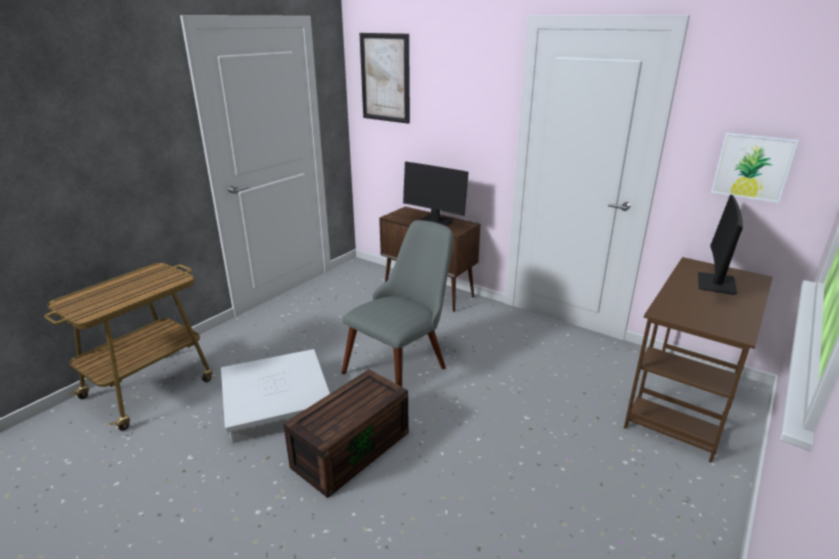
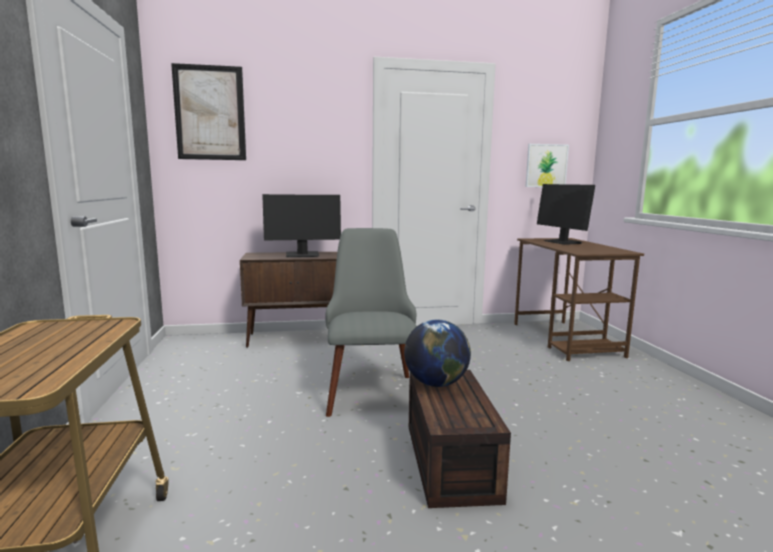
camera: 45 degrees left, 15 degrees down
(276, 401) = (301, 468): white storage box -> none
(360, 389) = (436, 384): none -> globe

